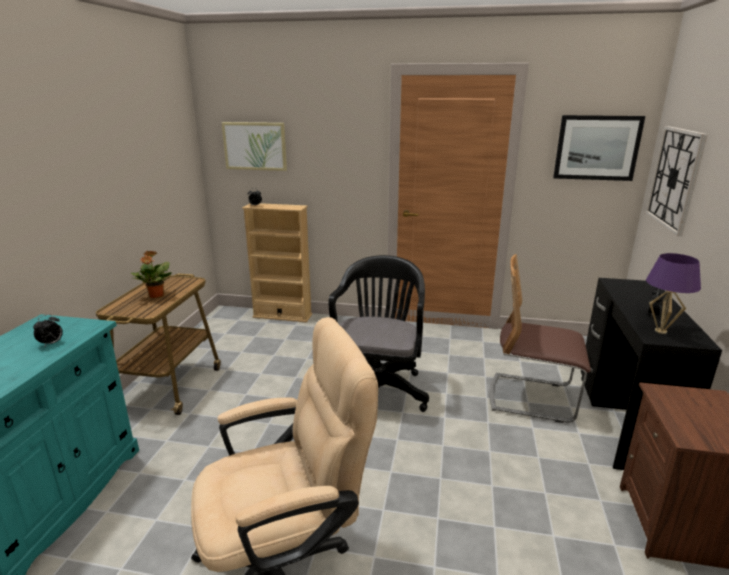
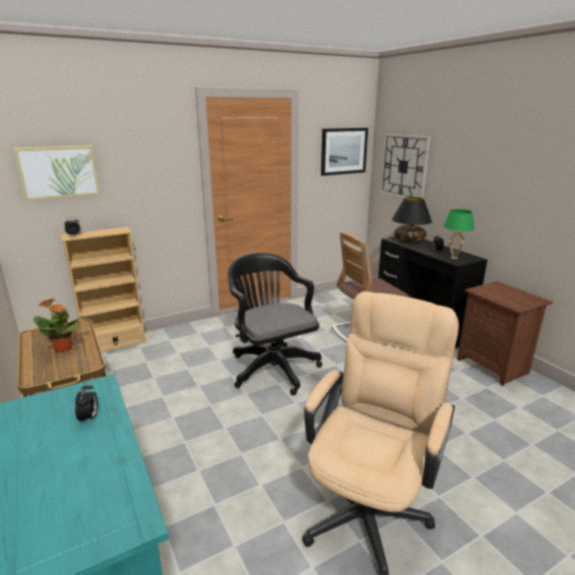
camera: 40 degrees left, 0 degrees up
(635, 290) = (409, 240): none -> black table lamp
(660, 331) = (453, 258): purple table lamp -> green table lamp

